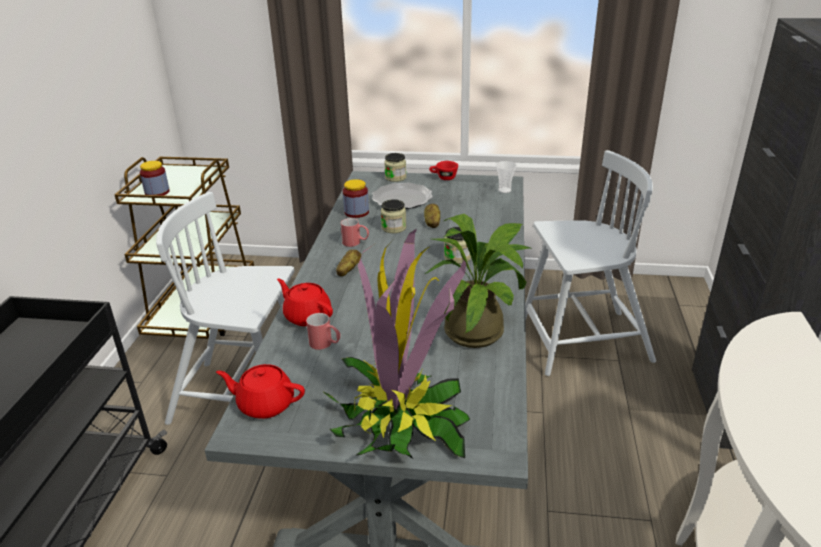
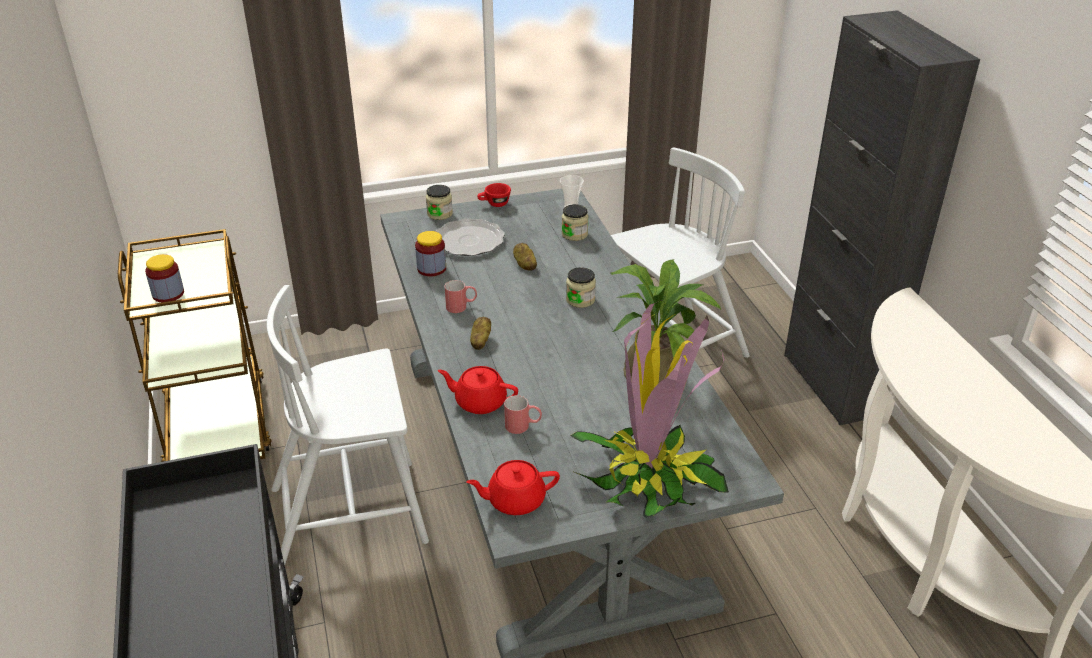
camera: 25 degrees left, 5 degrees up
(394, 228) = (488, 279): jar -> jar (574, 234)

